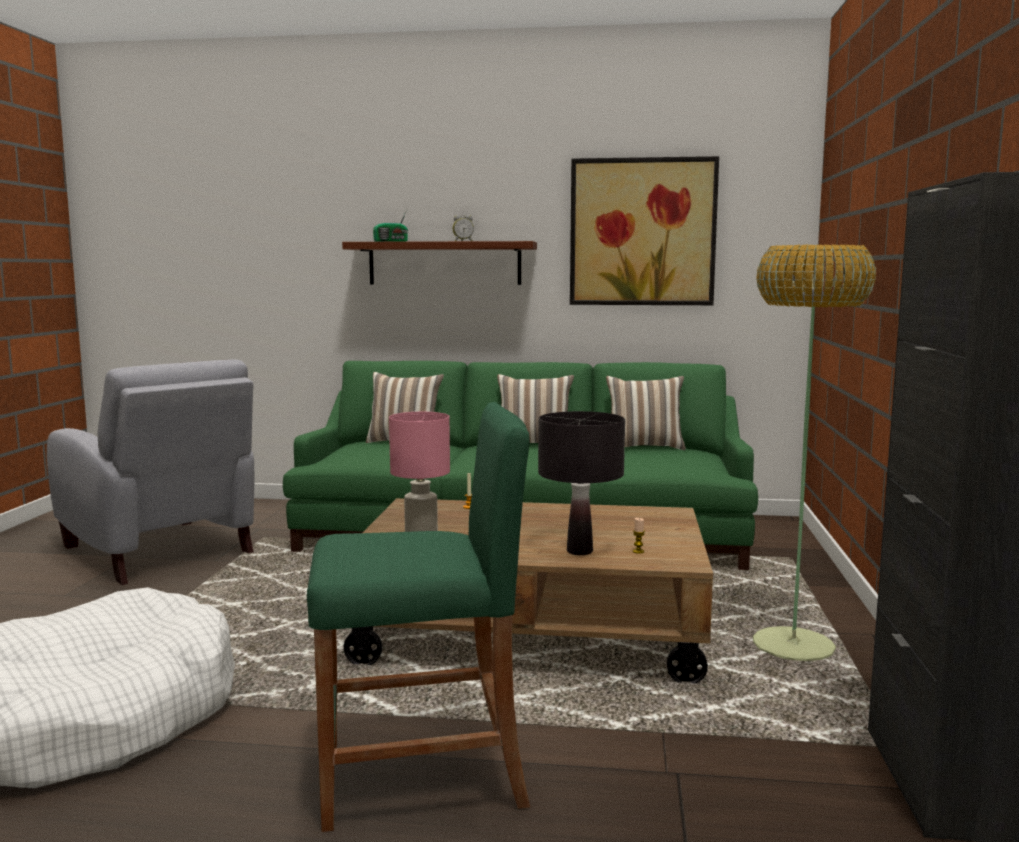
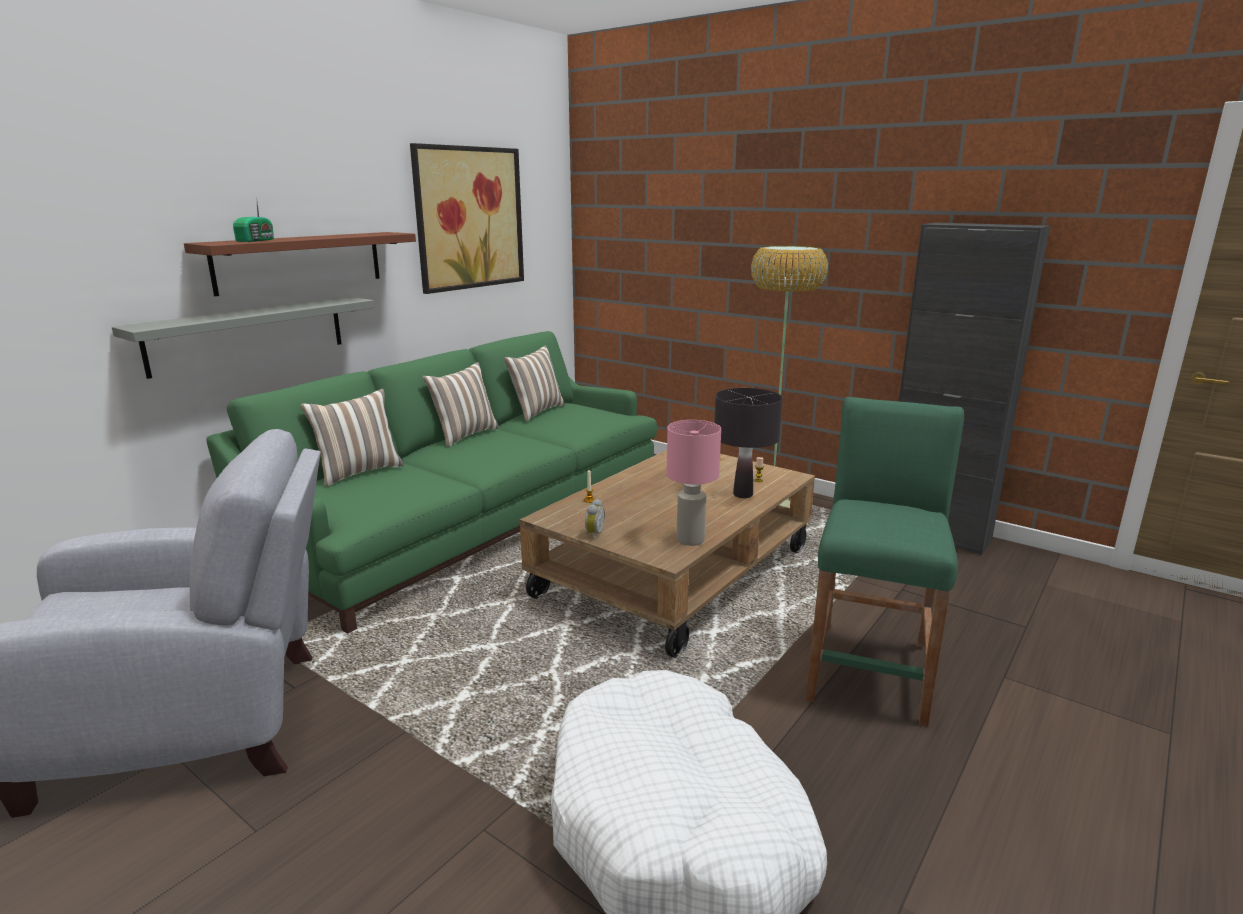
camera: 60 degrees left, 10 degrees up
(392, 318) = (249, 335): none -> grey shelf
(463, 241) = (328, 235): alarm clock -> alarm clock (593, 534)

